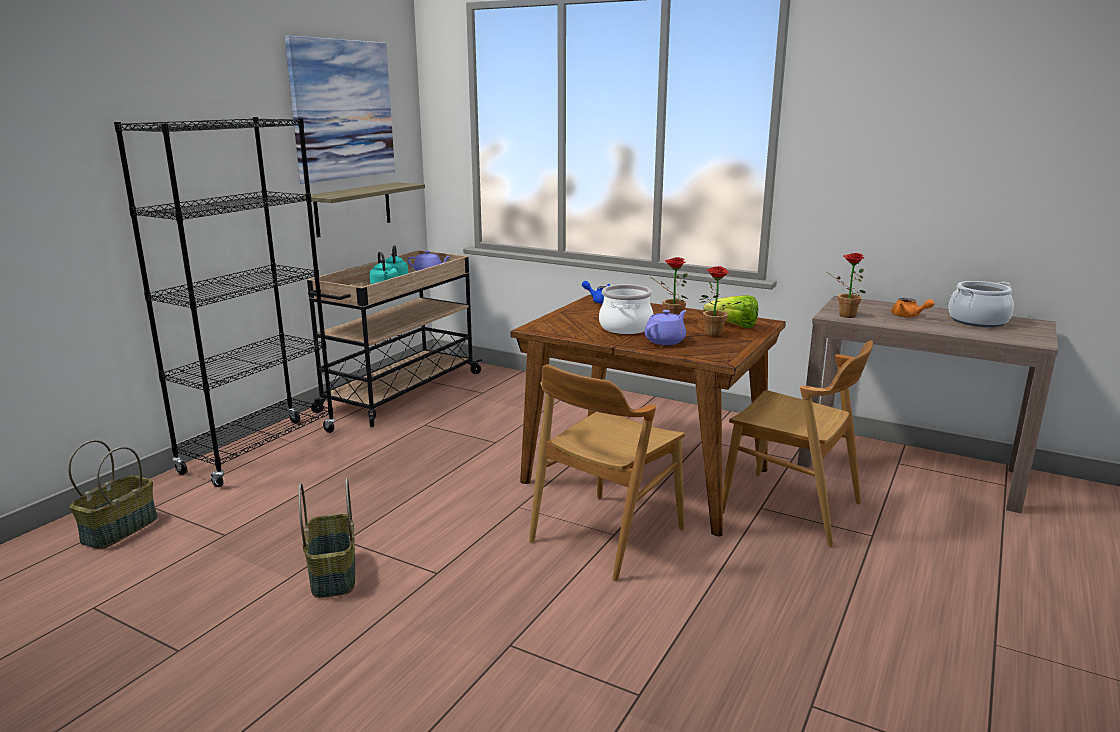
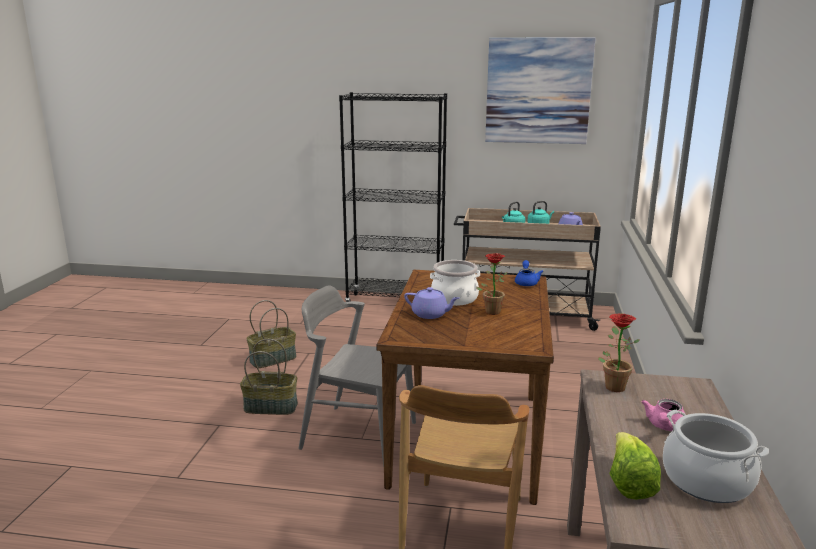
camera: 70 degrees right, 0 degrees up
(120, 529) = (294, 301): basket -> basket (271, 407)
(353, 209) = (536, 167): shelf -> none
(606, 535) = (358, 435): brown chair -> grey chair
(713, 335) = (465, 329): potted plant -> none
(734, 326) = (504, 335): lettuce -> lettuce (629, 483)
(908, 316) = (664, 426): orange teapot -> pink teapot

